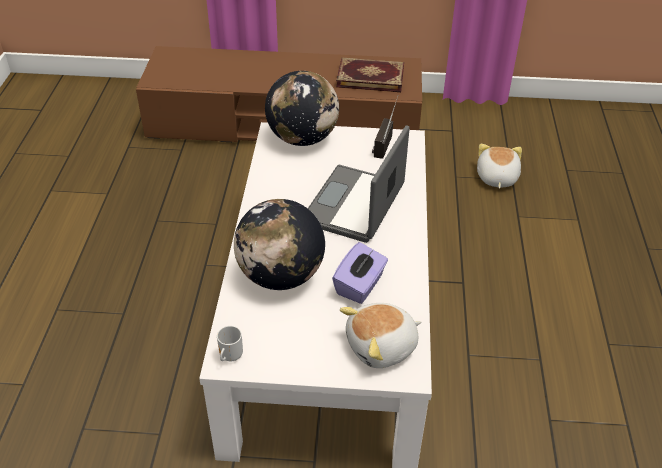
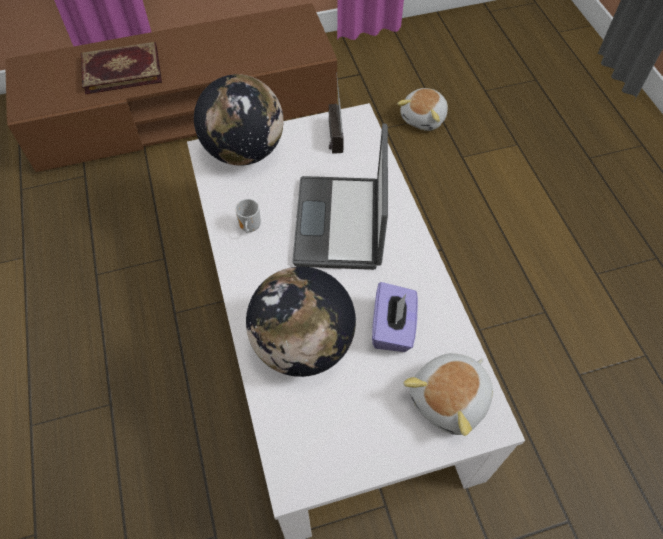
camera: 20 degrees left, 15 degrees up
(229, 356) = (295, 474): mug -> mug (249, 227)
(370, 77) = (269, 40): book -> book (122, 69)
(496, 178) = (424, 118): plush toy -> plush toy turned 135 degrees counterclockwise

